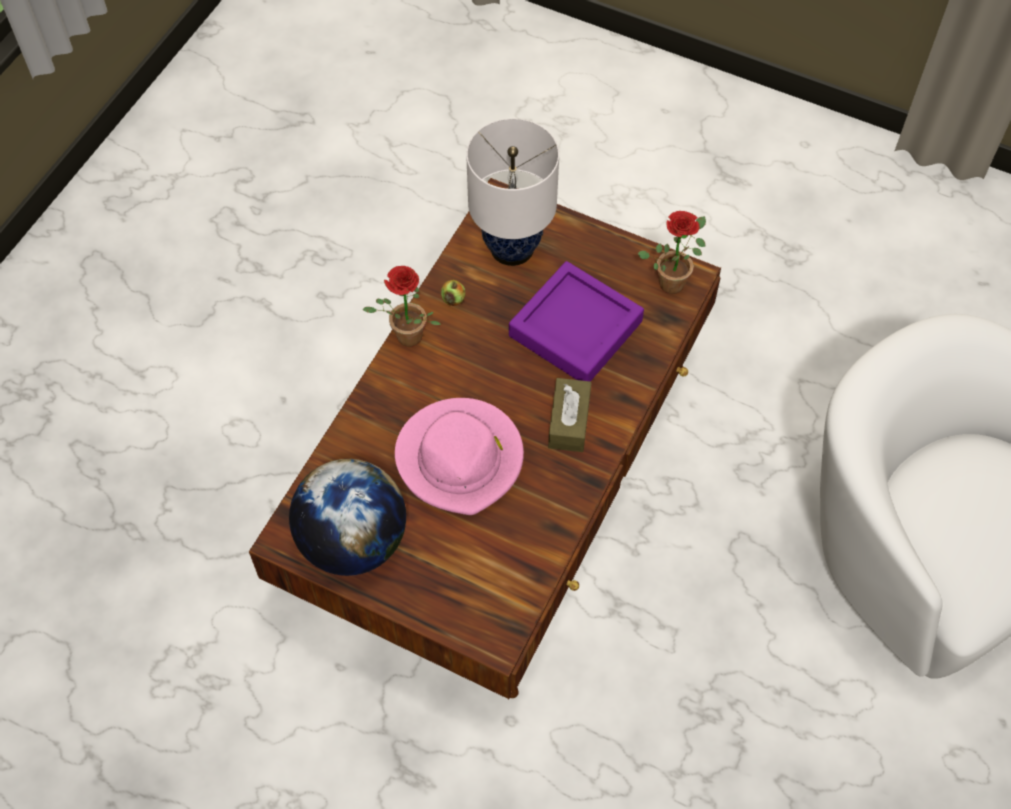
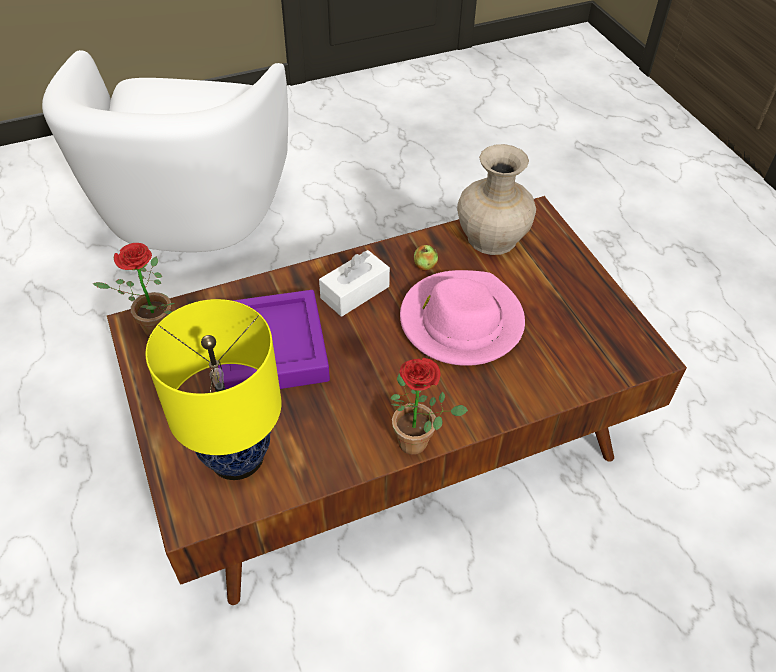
camera: 140 degrees left, 10 degrees down
(353, 541) = (593, 321): globe -> none
(453, 299) = (340, 447): apple -> apple (425, 265)
(510, 573) = (493, 238): none -> beige vase
(512, 248) = (236, 456): white table lamp -> yellow table lamp
(569, 422) = (355, 292): brown tissue box -> white tissue box

